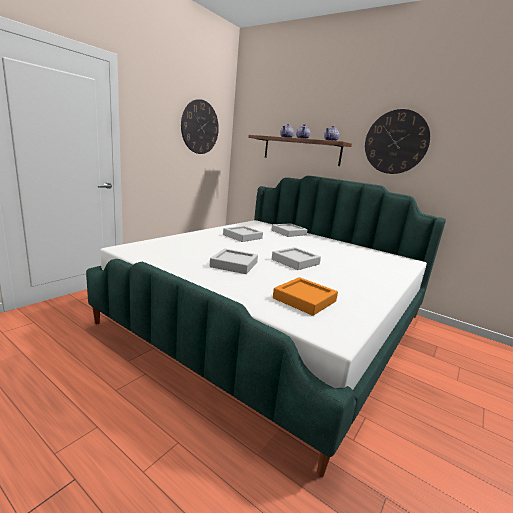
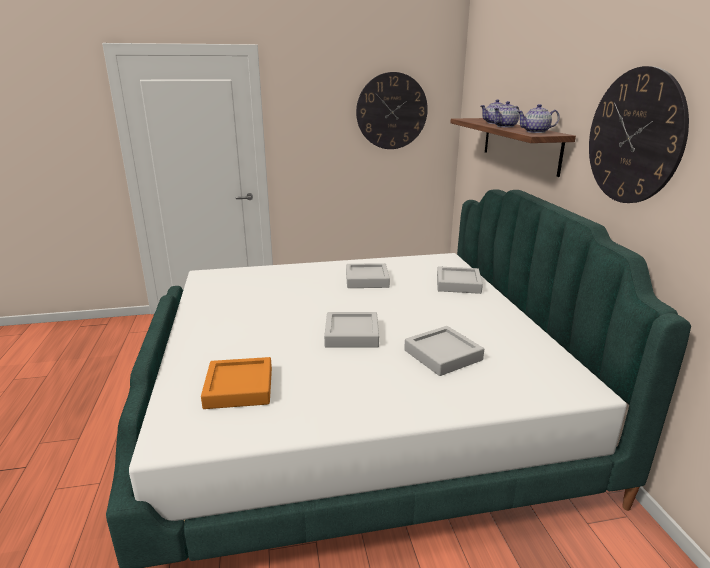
camera: 45 degrees right, 5 degrees up
(234, 265) = (266, 319): grey tray -> grey tray (443, 355)

